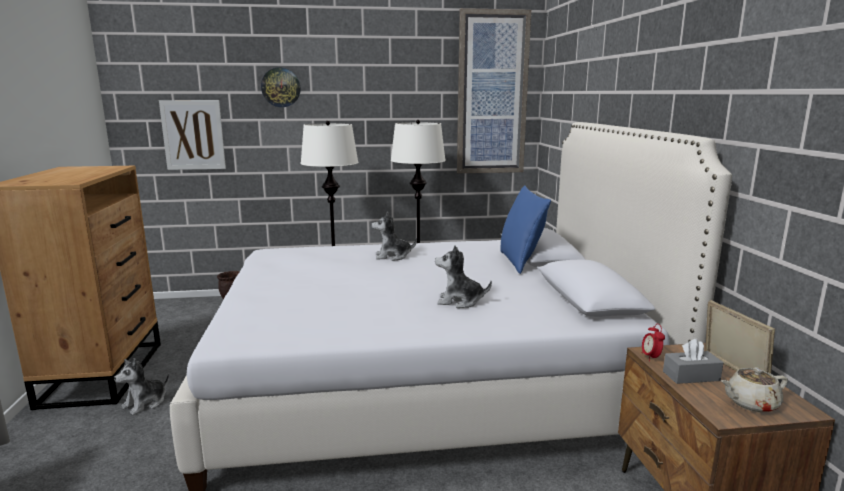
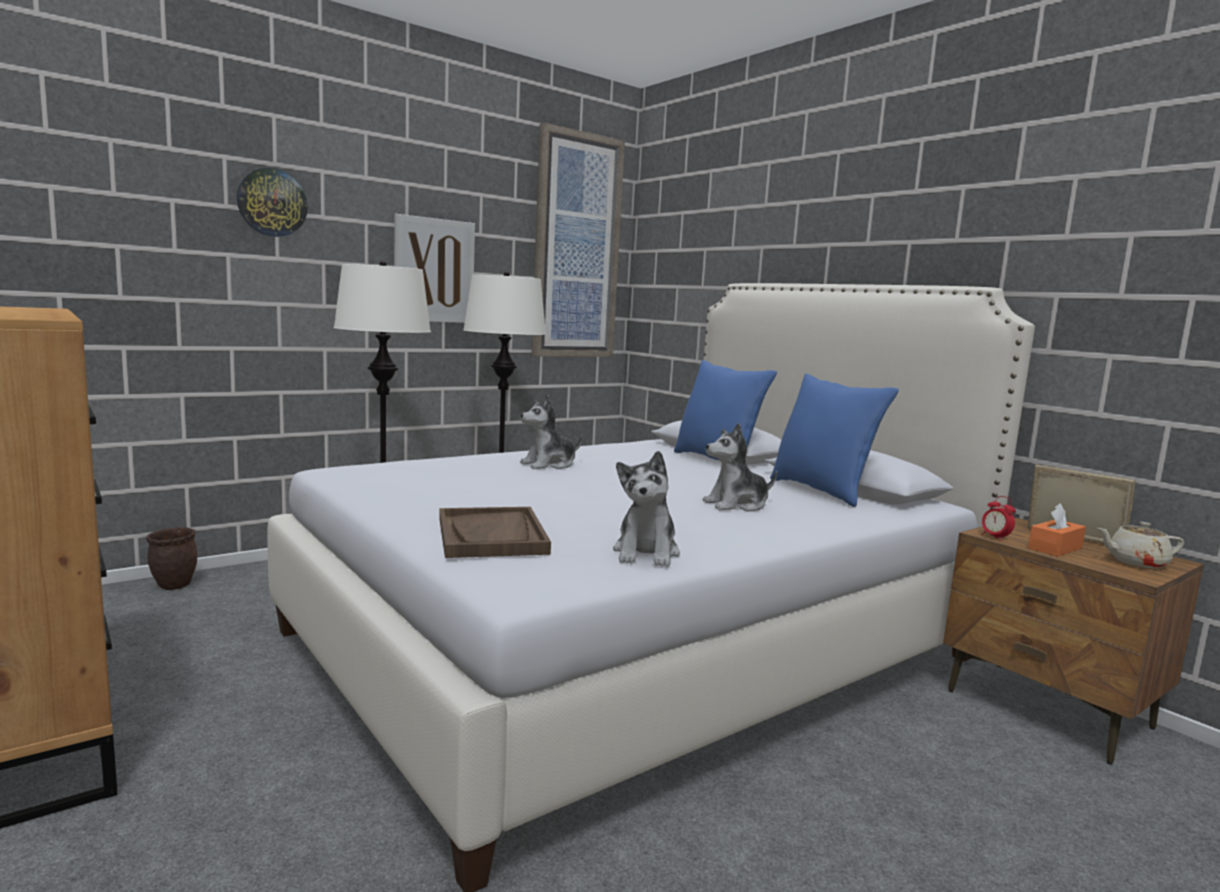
camera: 30 degrees left, 5 degrees down
(145, 403) = (184, 778): plush toy -> plush toy (646, 553)
(193, 135) = (95, 272): picture -> picture (434, 270)
(268, 305) = (492, 536): none -> brown tray
(551, 297) = (822, 491): none -> blue pillow
(691, 376) = (1055, 548): grey tissue box -> orange tissue box
(750, 403) = (1135, 562): beige teapot -> beige teapot turned 45 degrees clockwise

